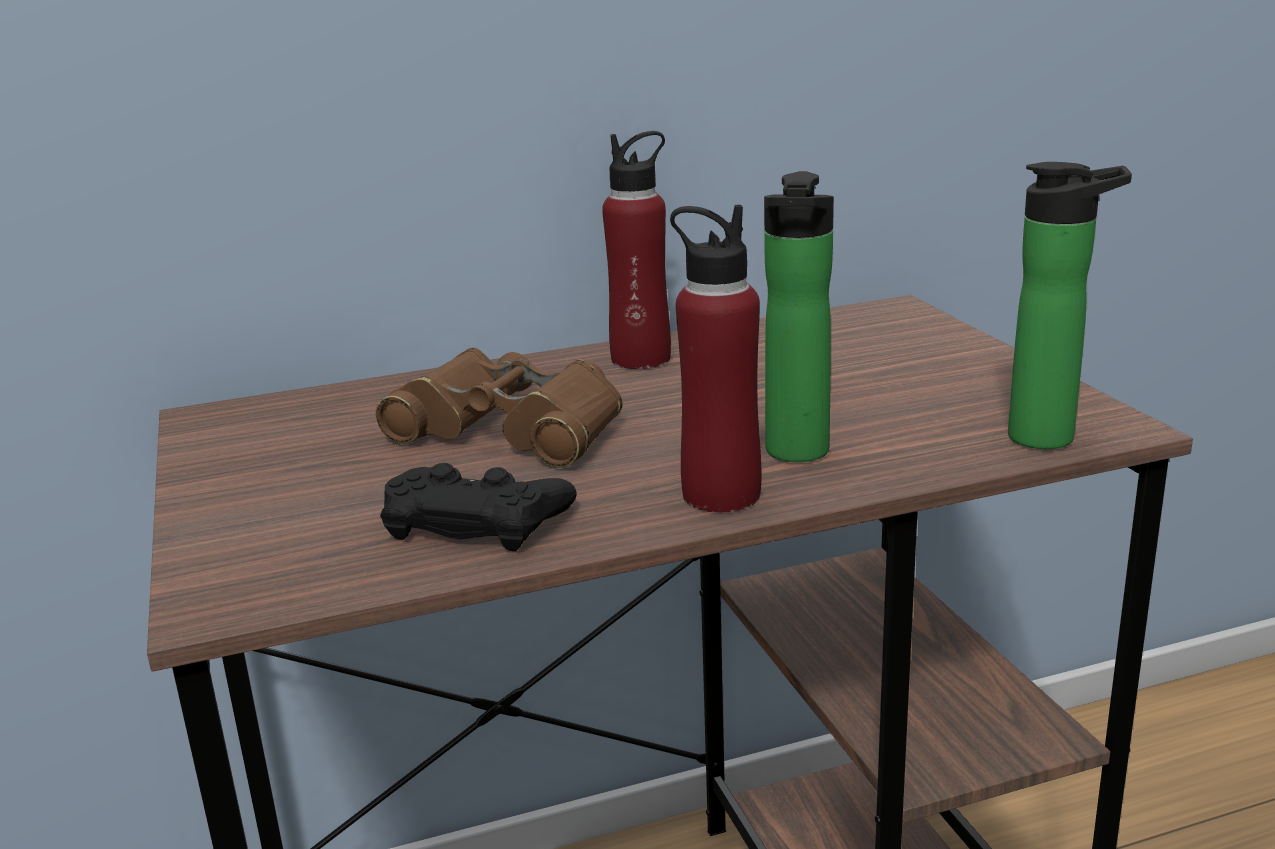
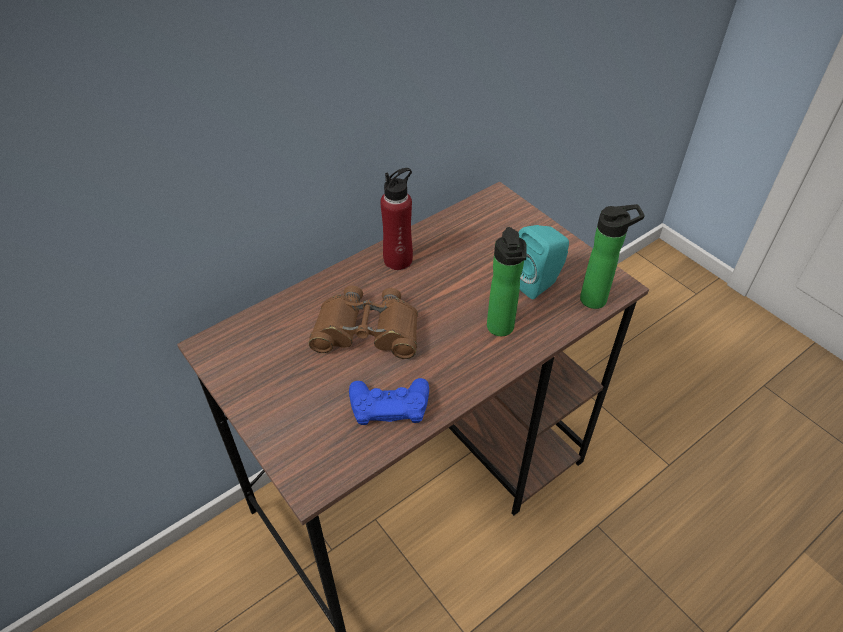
camera: 20 degrees left, 25 degrees up
(476, 521) = (389, 405): black game controller -> blue game controller
(720, 494) = (482, 365): red bottle -> none
(920, 406) = (538, 282): none -> turquoise speaker

